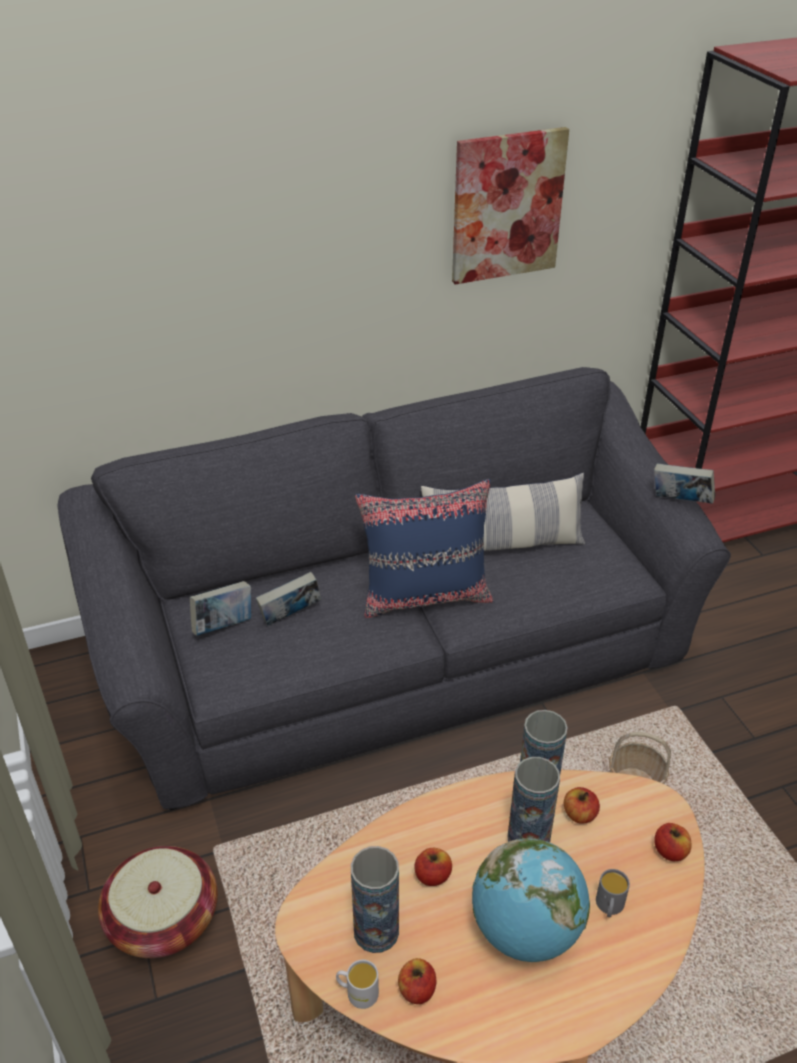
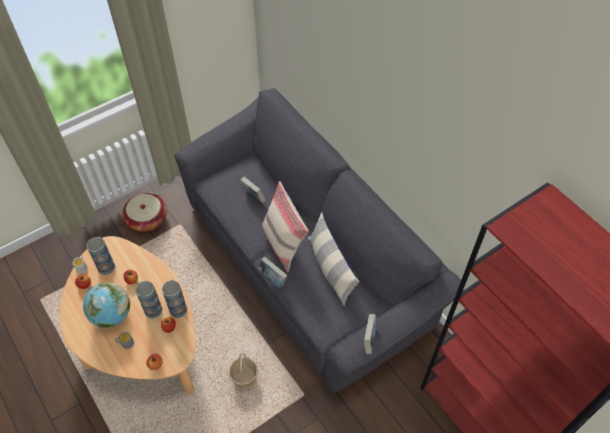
camera: 75 degrees right, 15 degrees up
(224, 626) = (241, 175): book -> book (272, 278)
(425, 595) = (284, 244): blue pillow -> beige pillow
(507, 206) = (436, 151): picture -> none

